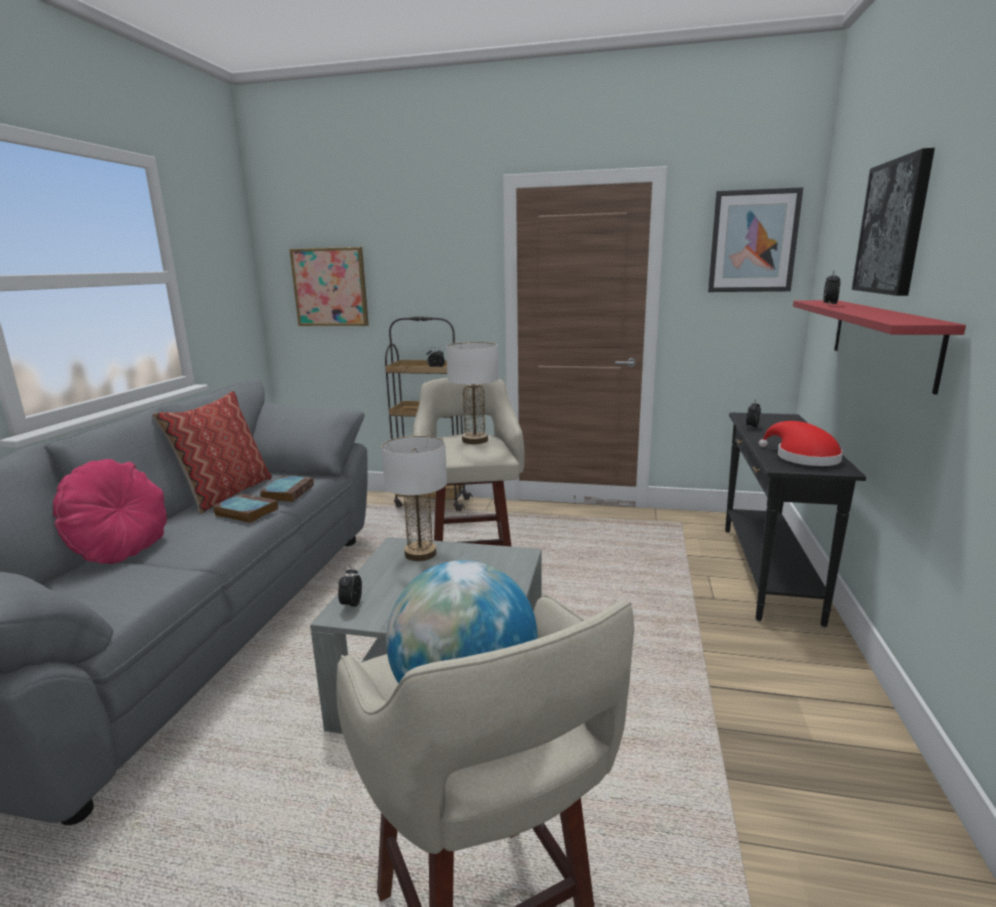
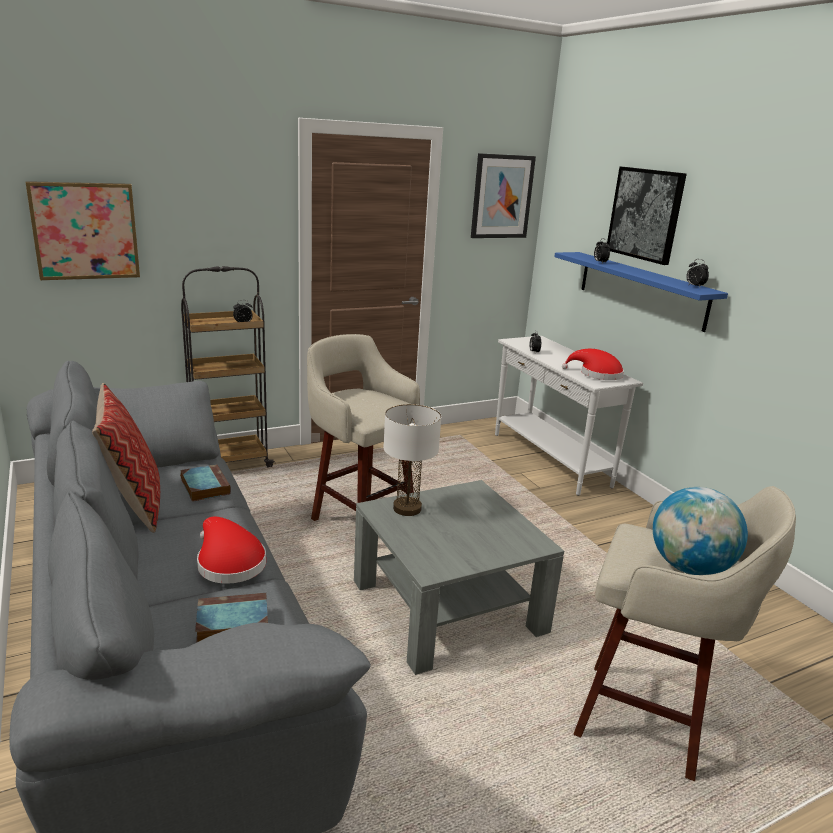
camera: 40 degrees left, 5 degrees up
(122, 553) = (154, 594): pink pillow -> none
(197, 548) = (228, 562): none -> red hat
(245, 512) = (202, 517): book -> book (231, 623)
(351, 605) = (426, 562): alarm clock -> alarm clock (694, 286)
(474, 440) = (368, 397): table lamp -> none
(770, 573) = (551, 460): black console table -> white console table
(881, 339) = (641, 289): red shelf -> blue shelf

